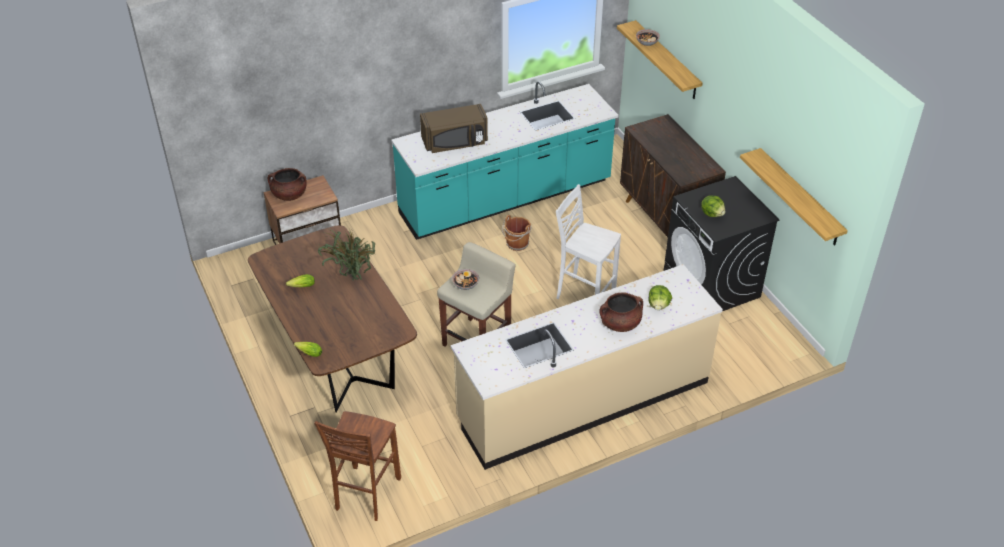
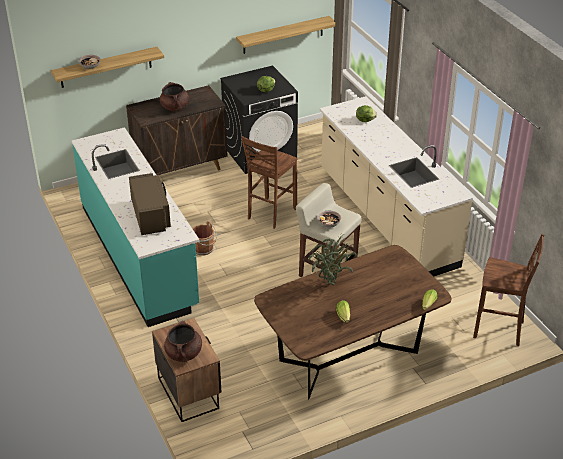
camera: 90 degrees left, 5 degrees down
(584, 295) = (270, 214): white stool -> brown stool
(620, 324) = (386, 137): brown cooking pot -> brown cooking pot (175, 107)

